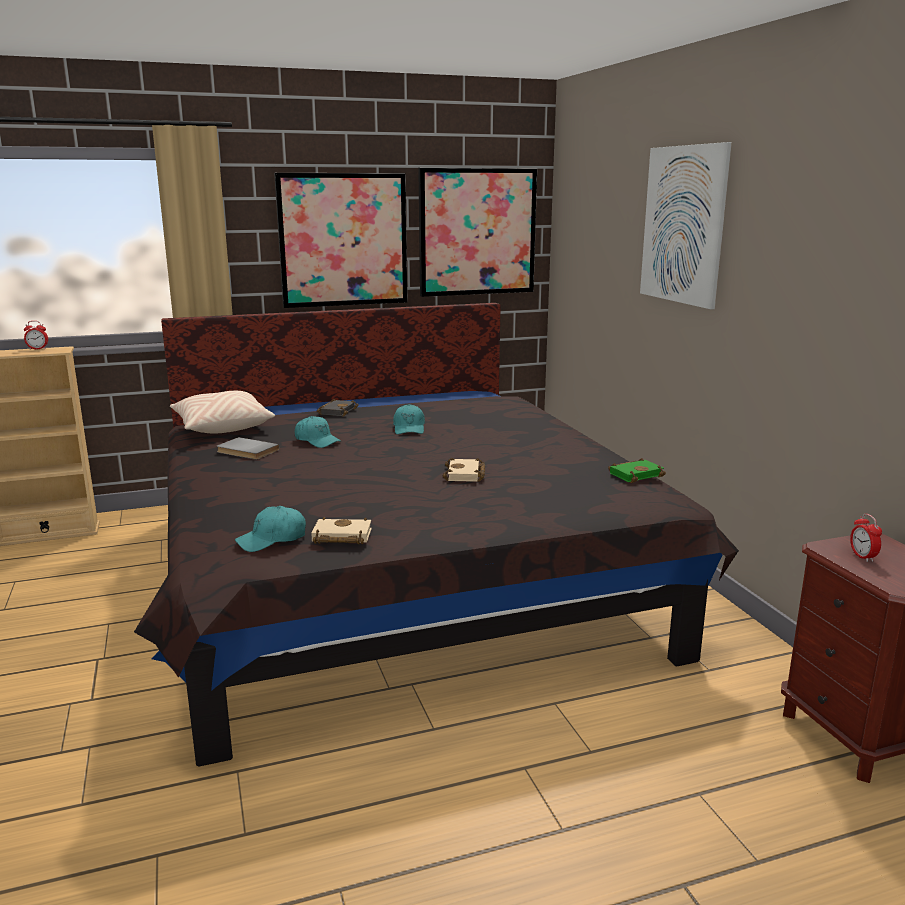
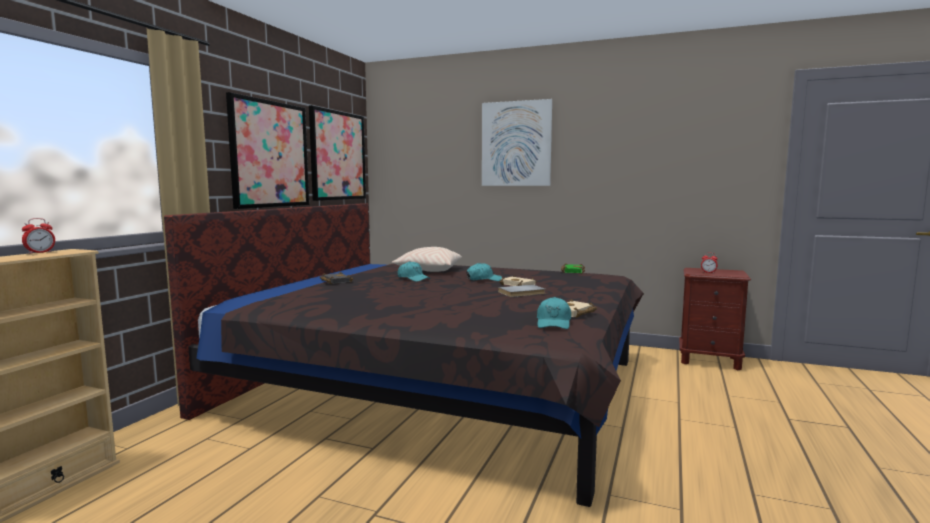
camera: 50 degrees left, 10 degrees down
(222, 427) = (285, 301): beige pillow -> beige pillow (428, 270)
(246, 451) = (364, 305): grey book -> grey book (522, 293)
(317, 441) = (386, 292): turquoise cap -> turquoise cap (483, 279)

